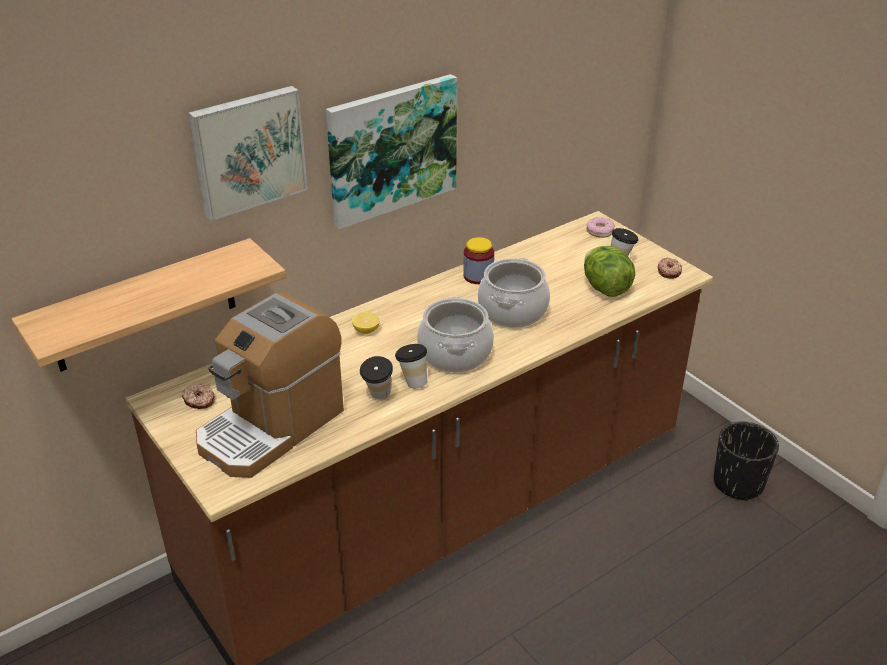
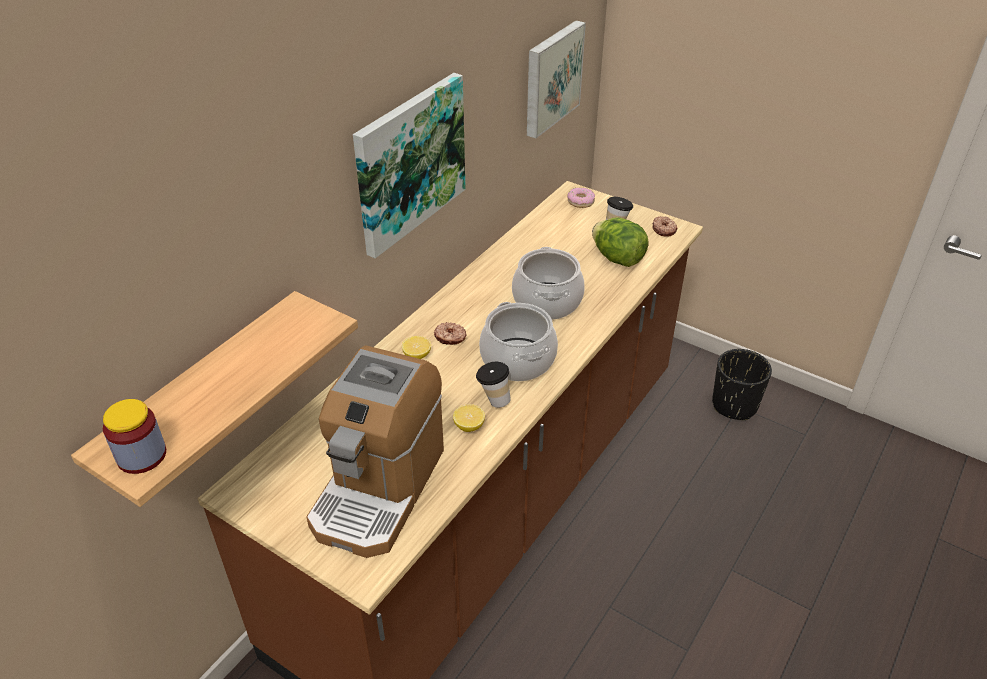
camera: 20 degrees left, 5 degrees up
(199, 401) = (284, 480): donut -> donut (450, 338)
(248, 151) = (286, 197): picture -> picture (551, 78)
(378, 397) = (469, 426): cup -> lemon
(478, 276) = (494, 272): jar -> jar (141, 455)

